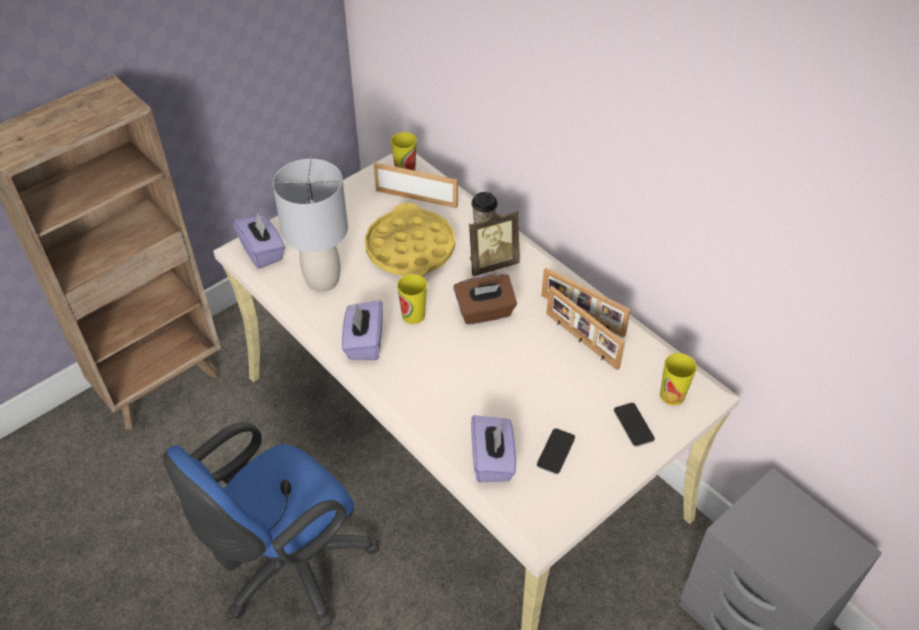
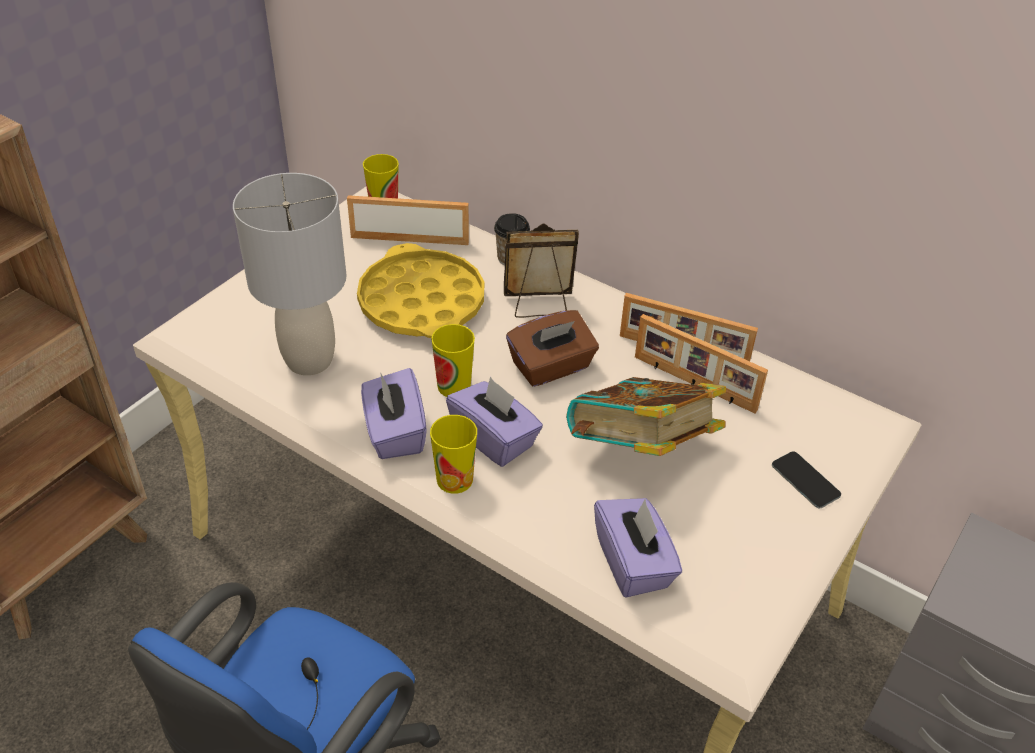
camera: 15 degrees left, 5 degrees down
(262, 251) = (209, 334): purple tissue box -> purple tissue box (494, 439)
(491, 263) = (539, 306): picture frame -> picture frame turned 150 degrees counterclockwise
(525, 384) = (640, 452): none -> book
(556, 451) = (716, 534): phone -> none
(672, 395) = (839, 433): cup -> cup (454, 479)

